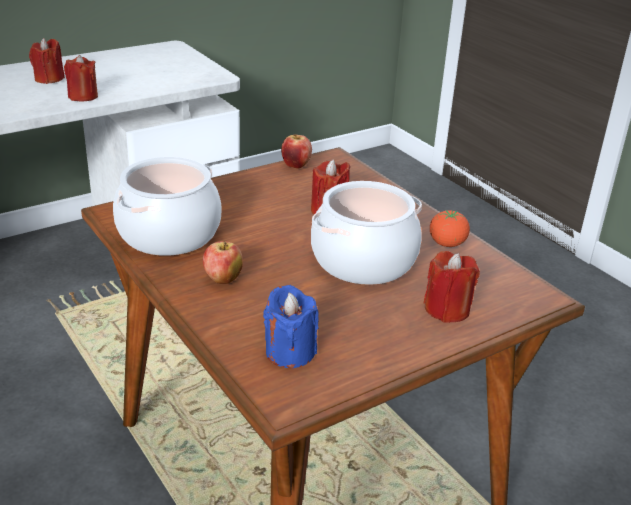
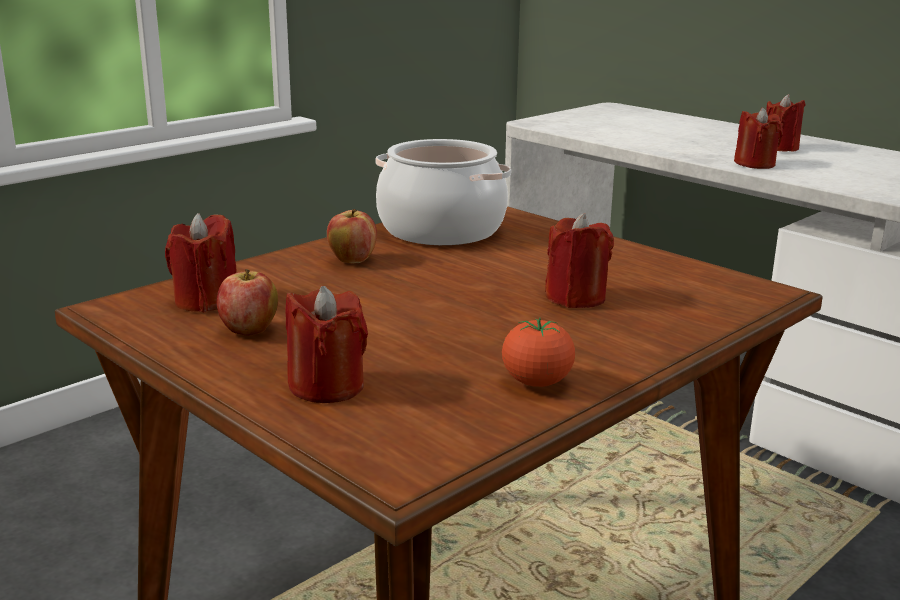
camera: 80 degrees right, 10 degrees down
(290, 352) = (206, 301): blue candle -> red candle
(296, 165) = (701, 270): apple -> apple (249, 331)
(364, 260) = (442, 326): cooking pot -> none

